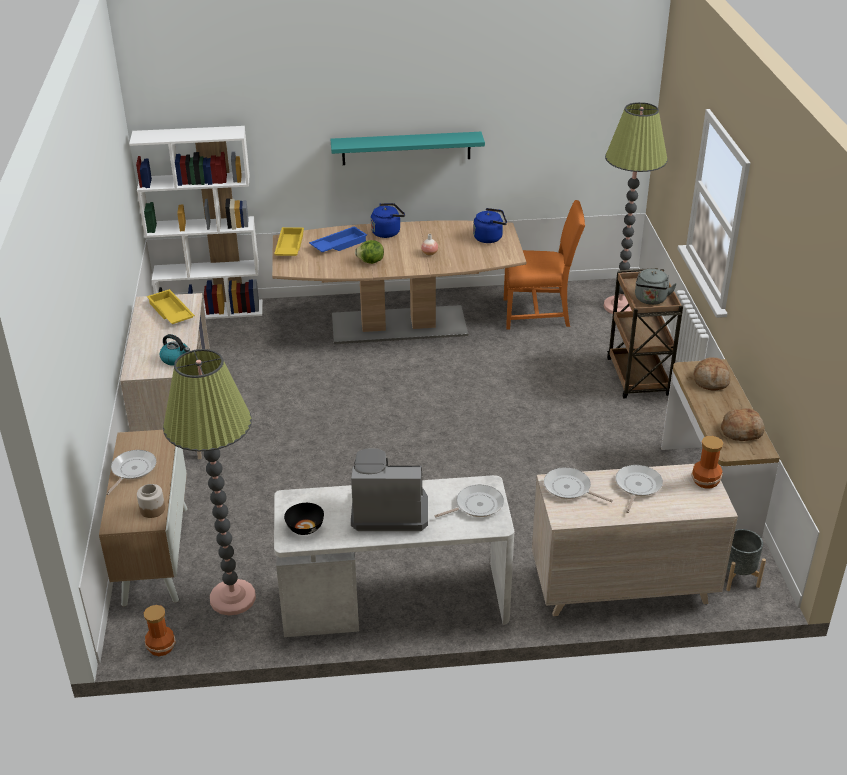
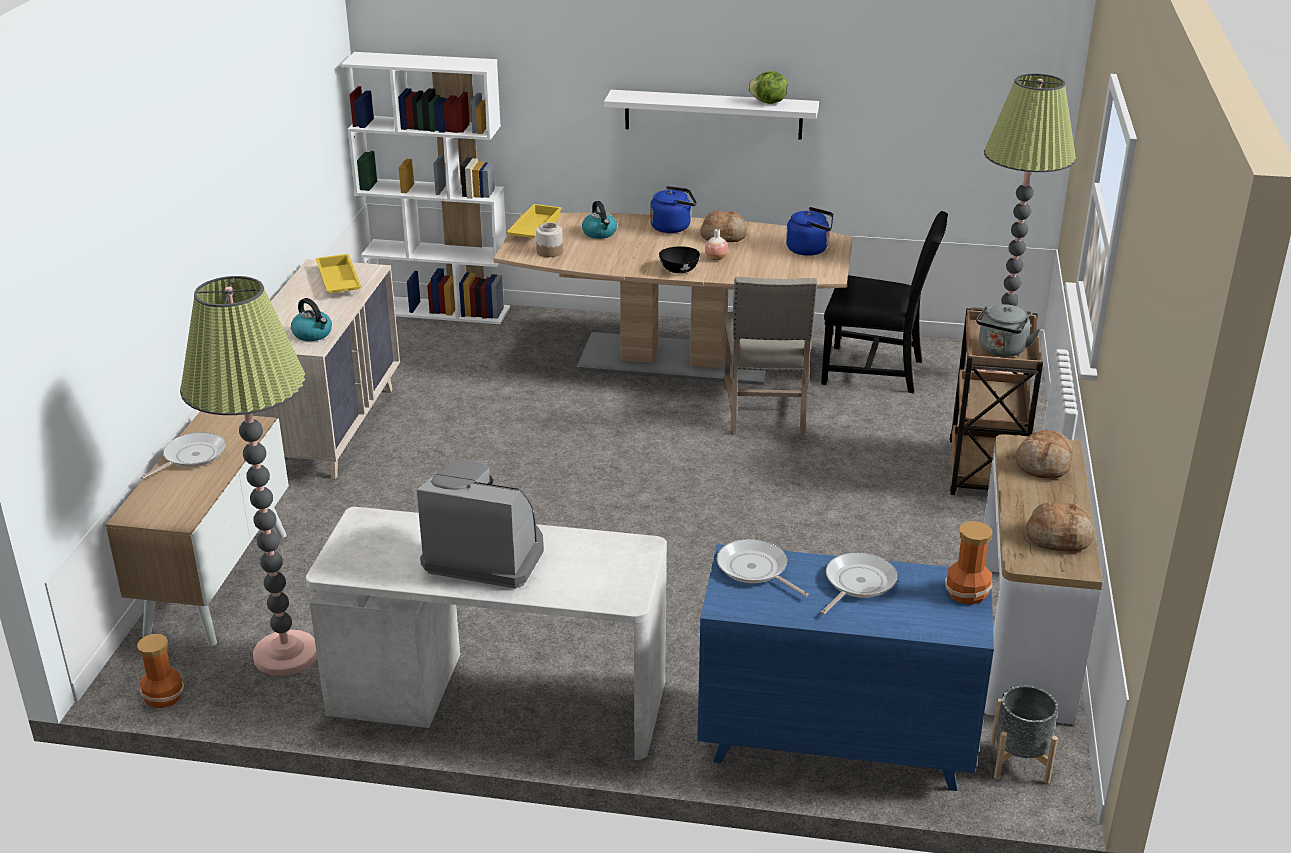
camera: 15 degrees right, 5 degrees down
(152, 509) = (189, 506): jar -> jar (550, 252)
(305, 528) = (360, 557): black bowl -> black bowl (678, 270)
(338, 244) = (600, 233): blue tray -> kettle
(370, 262) = (631, 258): lettuce -> lettuce (768, 103)
(406, 148) = (713, 114): turquoise shelf -> white shelf
(426, 235) = (724, 236): none -> bread
(476, 505) = (611, 569): frying pan -> none
(479, 357) = (766, 413): none -> beige chair
(538, 313) = (876, 371): orange chair -> black chair
(622, 586) = (834, 742): beige dresser -> blue dresser

